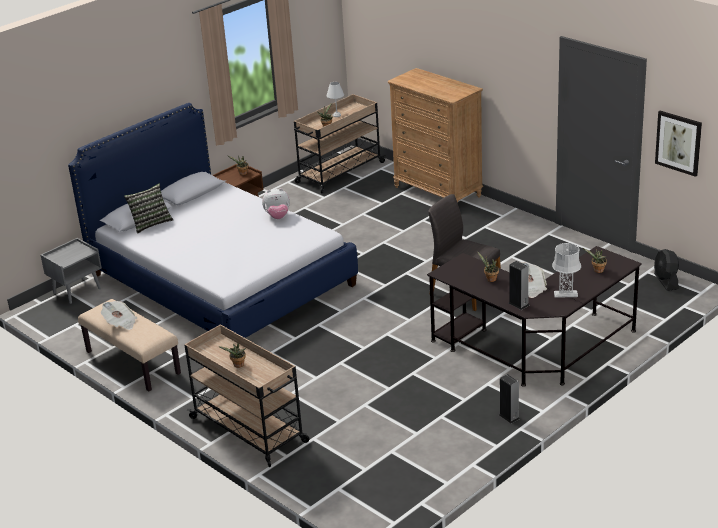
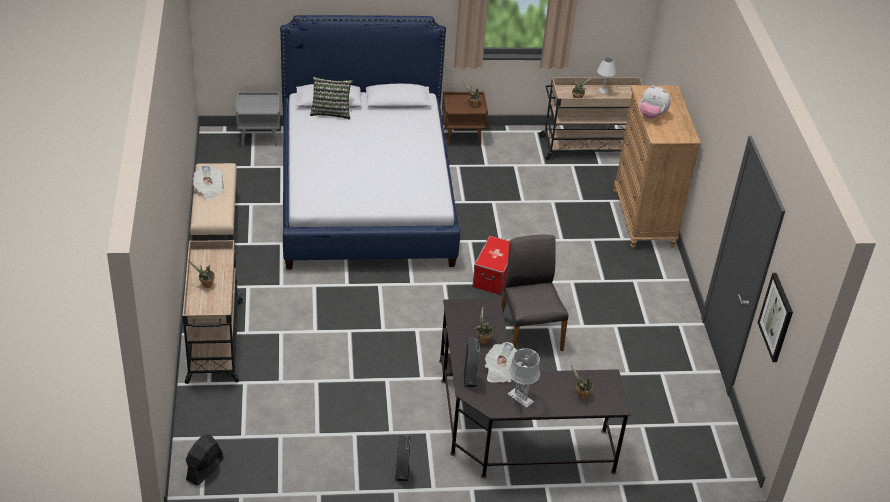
camera: 35 degrees right, 10 degrees up
(277, 217) = (427, 165): plush toy -> plush toy (651, 115)
(391, 275) = (494, 277): none -> storage box
(666, 281) = (714, 445): black fan -> black fan (204, 469)

